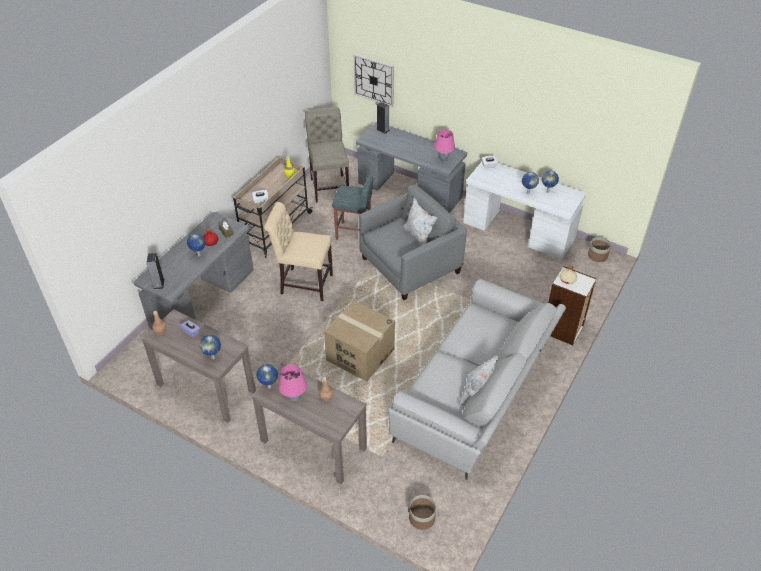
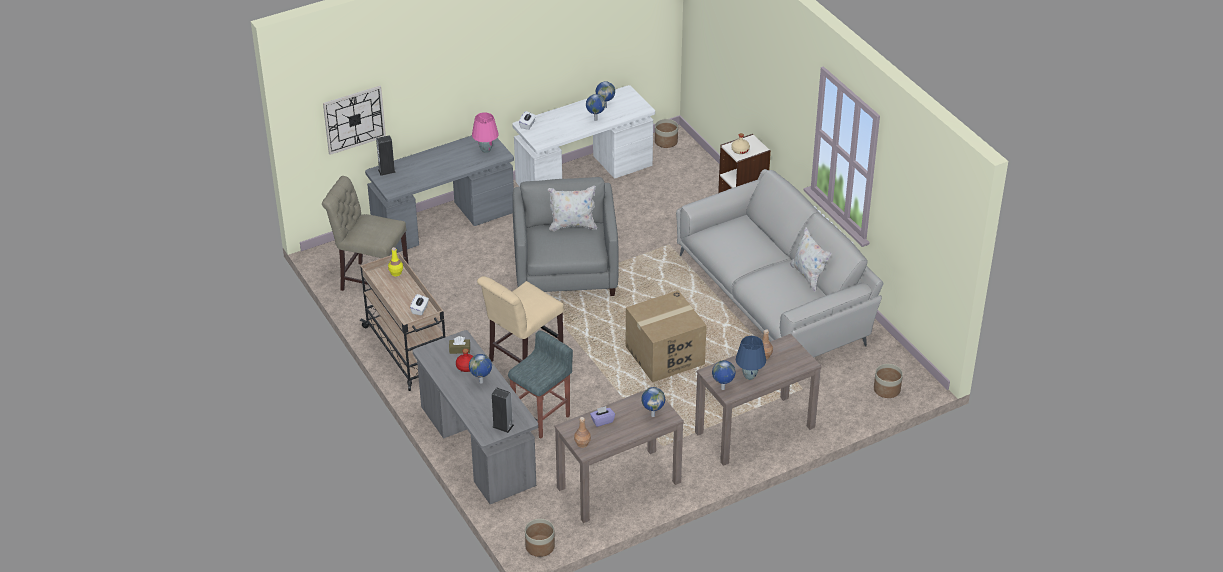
camera: 60 degrees left, 5 degrees down
(122, 371) = (540, 546): none -> planter
(294, 398) = (749, 376): pink table lamp -> blue table lamp
(353, 233) = (474, 291): grey stool -> grey stool (542, 418)

